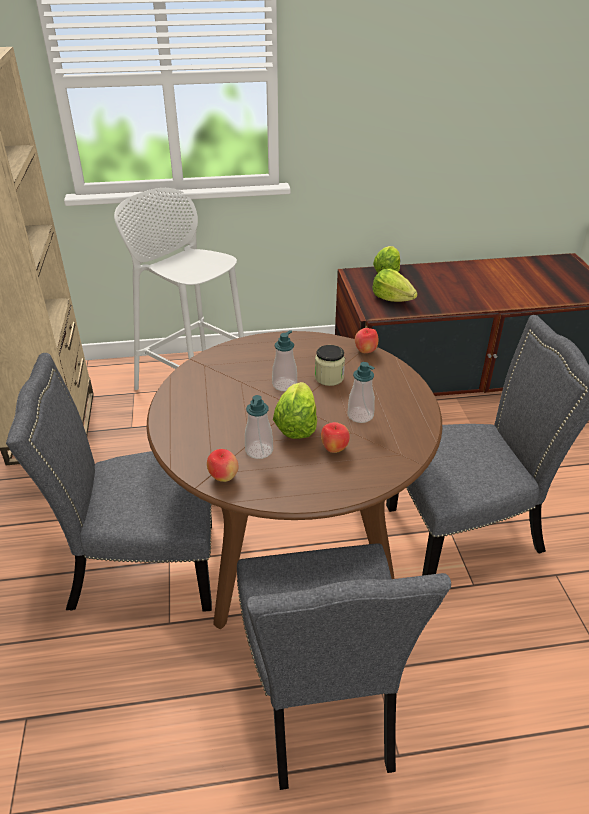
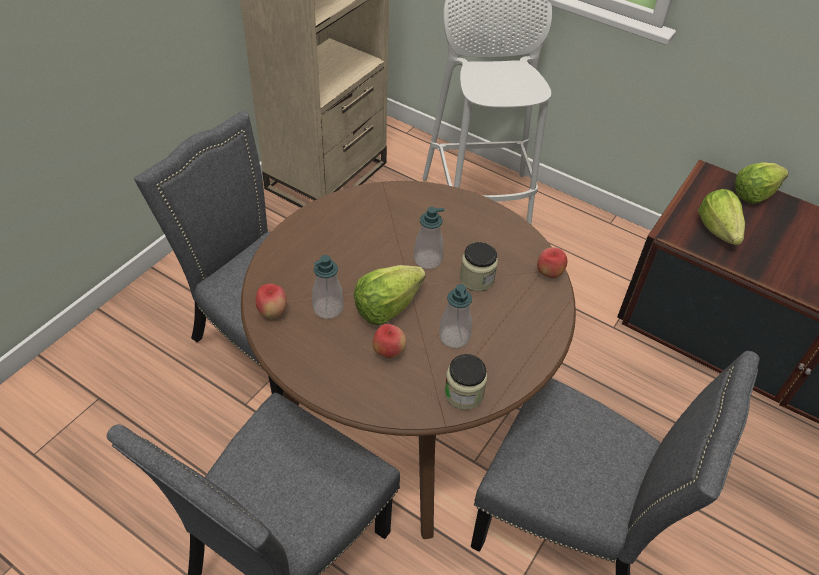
camera: 40 degrees right, 10 degrees up
(408, 441) = (464, 393): none -> jar

